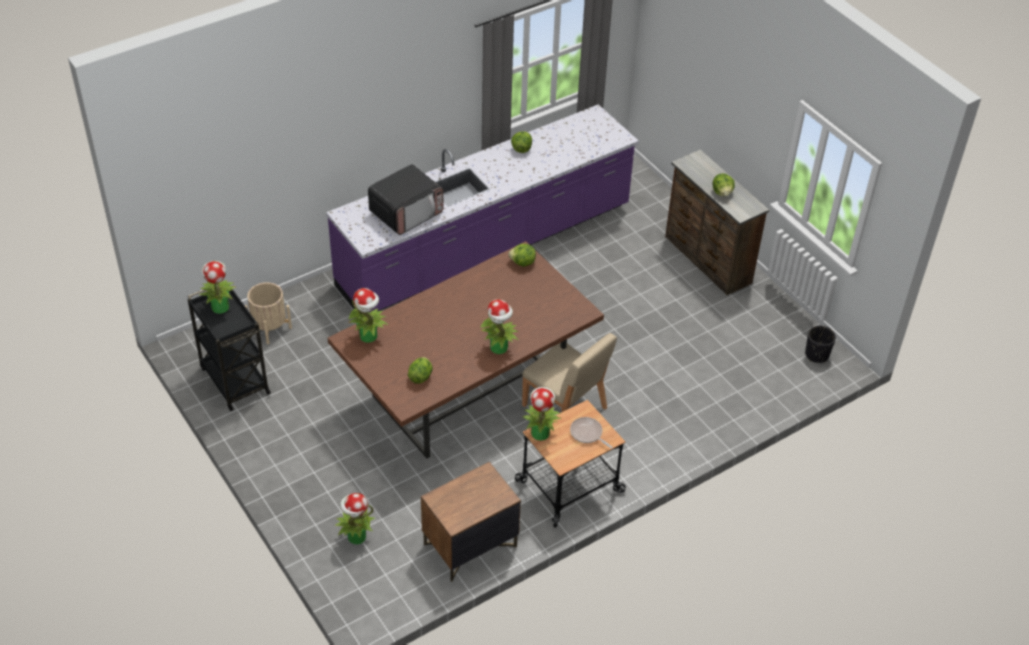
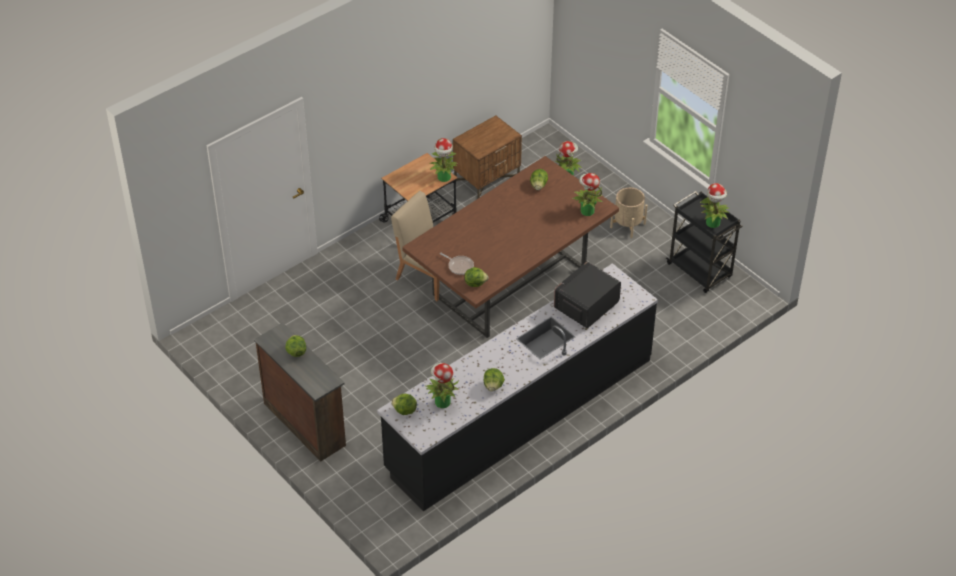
camera: 175 degrees right, 0 degrees up
(269, 328) = (690, 315): beige planter -> beige planter (628, 225)
(486, 247) = (519, 414): purple counter -> black counter
(499, 347) = (483, 212): potted plant -> potted plant (442, 402)
(587, 434) = (409, 180): frying pan -> frying pan (459, 266)
(611, 137) = (404, 411): none -> lettuce
(817, 354) = (214, 340): black planter -> none

